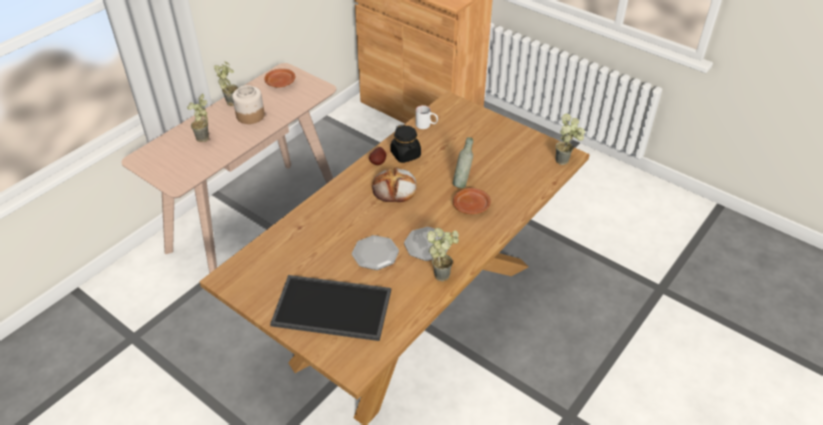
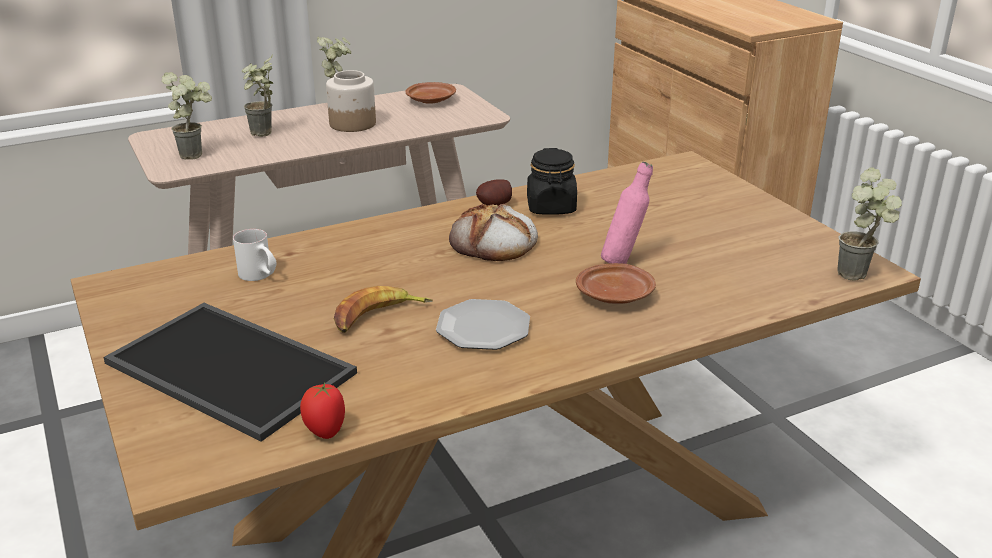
camera: 25 degrees right, 15 degrees down
(375, 254) = (378, 317): plate -> banana
(402, 326) = (325, 431): none -> tomato
(426, 125) = (619, 181): white mug -> white mug (260, 276)
(443, 272) = (478, 374): potted plant -> potted plant (197, 154)
(462, 183) = (623, 262): grey bottle -> pink bottle

